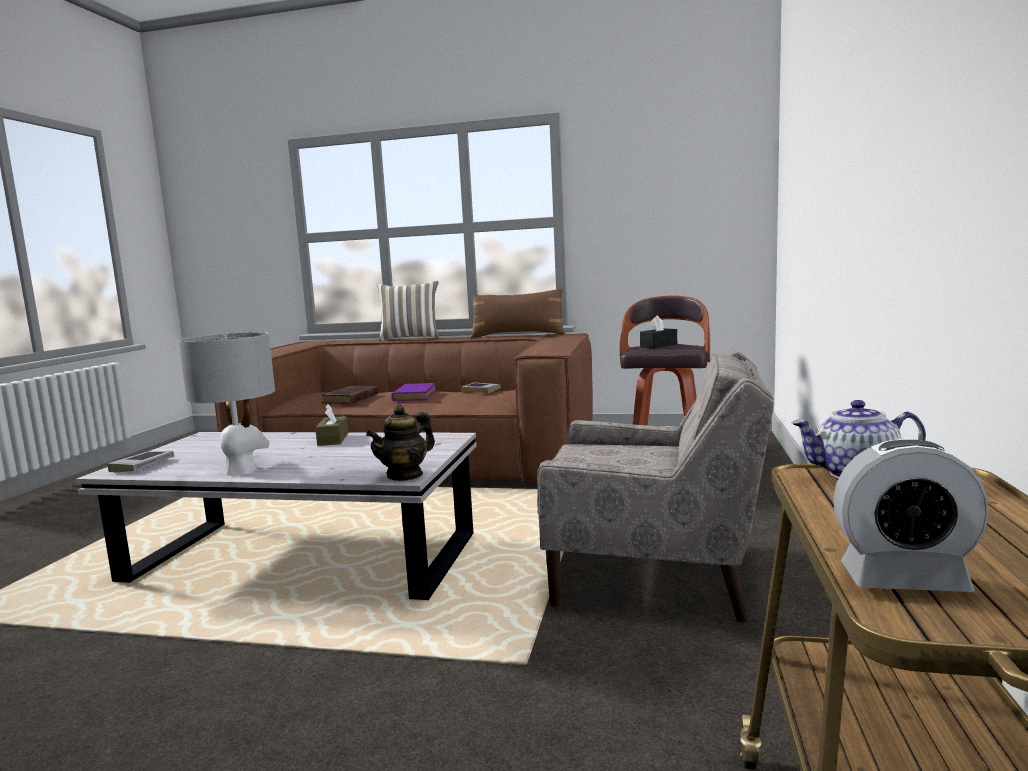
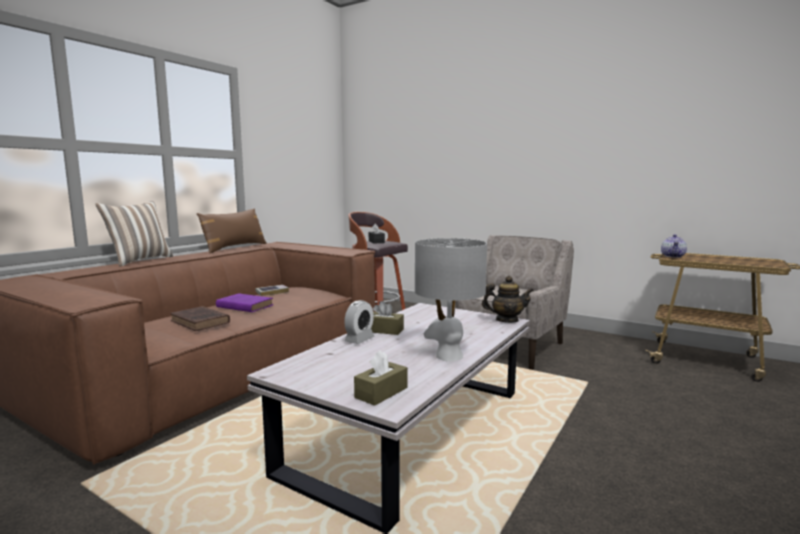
camera: 70 degrees left, 0 degrees up
(142, 465) = (381, 392): book -> brown tissue box
(405, 475) = (506, 320): teapot -> teapot turned 60 degrees counterclockwise
(903, 579) = (758, 263): alarm clock -> alarm clock (359, 340)

